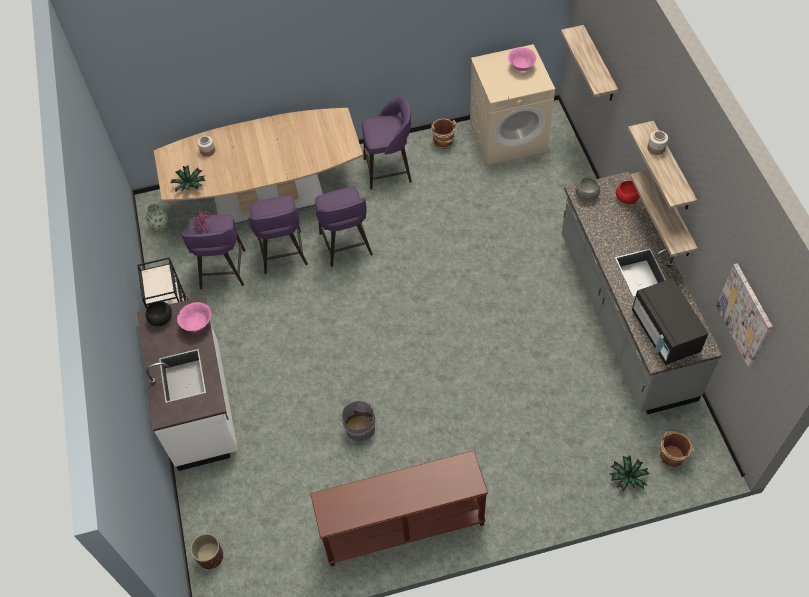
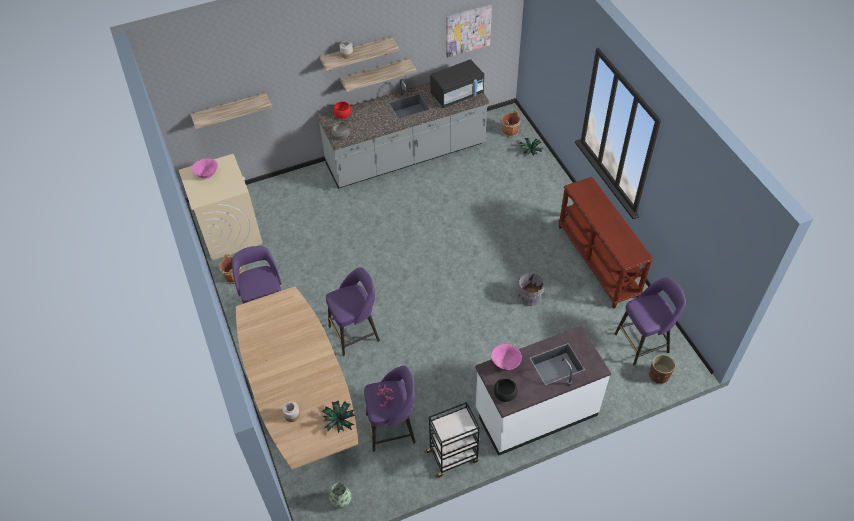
camera: 100 degrees left, 5 degrees down
(283, 253) = (368, 381): purple stool -> purple stool (643, 343)

